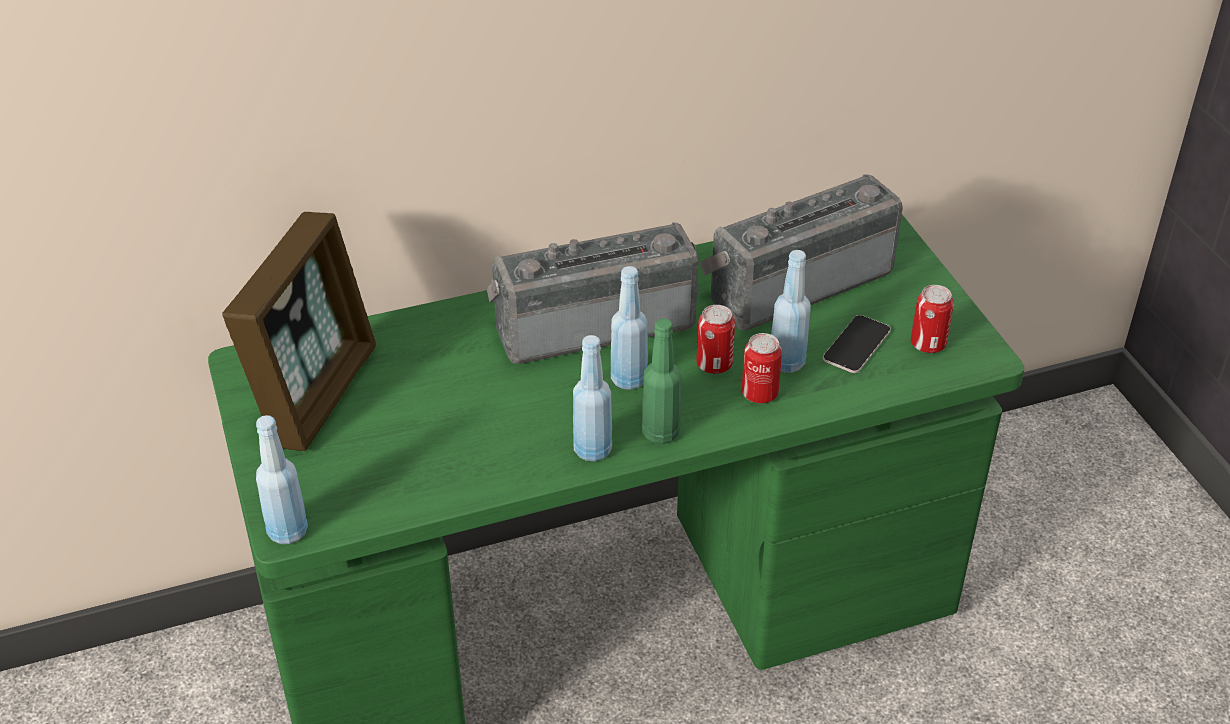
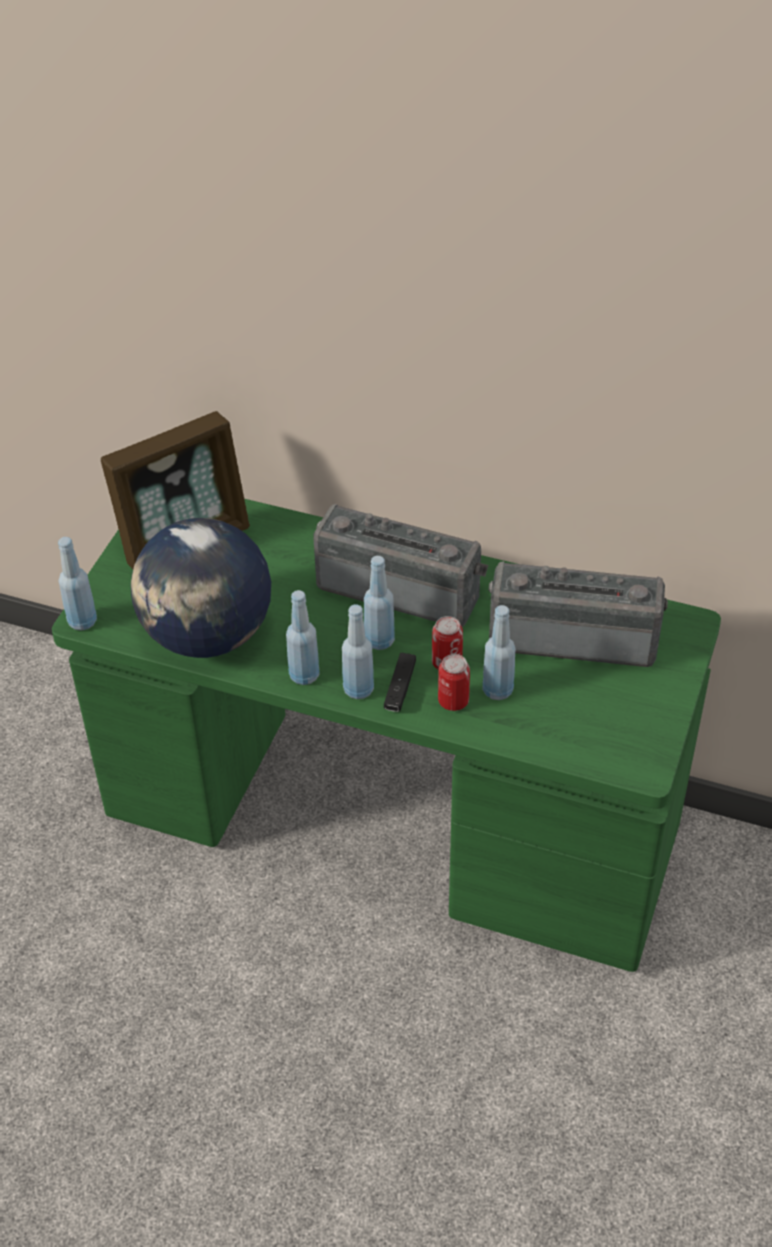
camera: 40 degrees right, 5 degrees up
(447, 469) = (206, 636): none -> globe
(660, 433) = (358, 689): green bottle -> blue bottle
(698, 410) = (400, 688): none -> black game controller
(856, 345) = (561, 706): phone -> none
(928, 344) = (614, 735): can -> none

